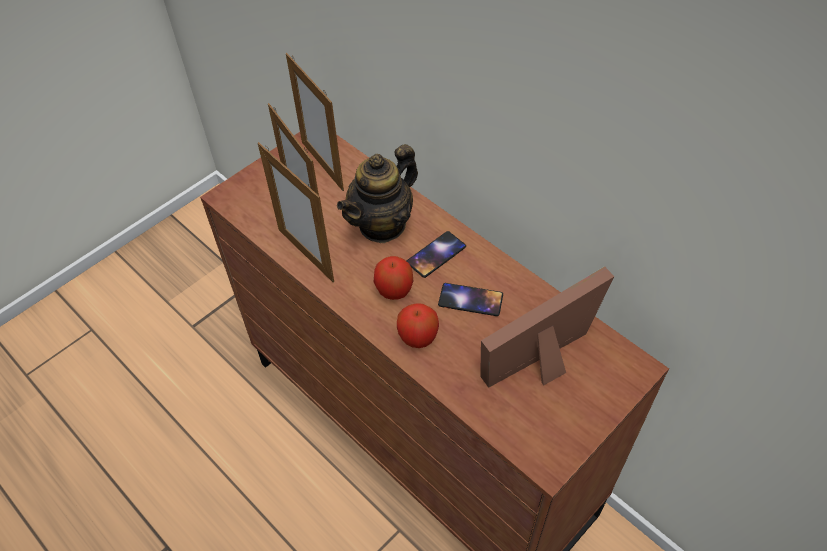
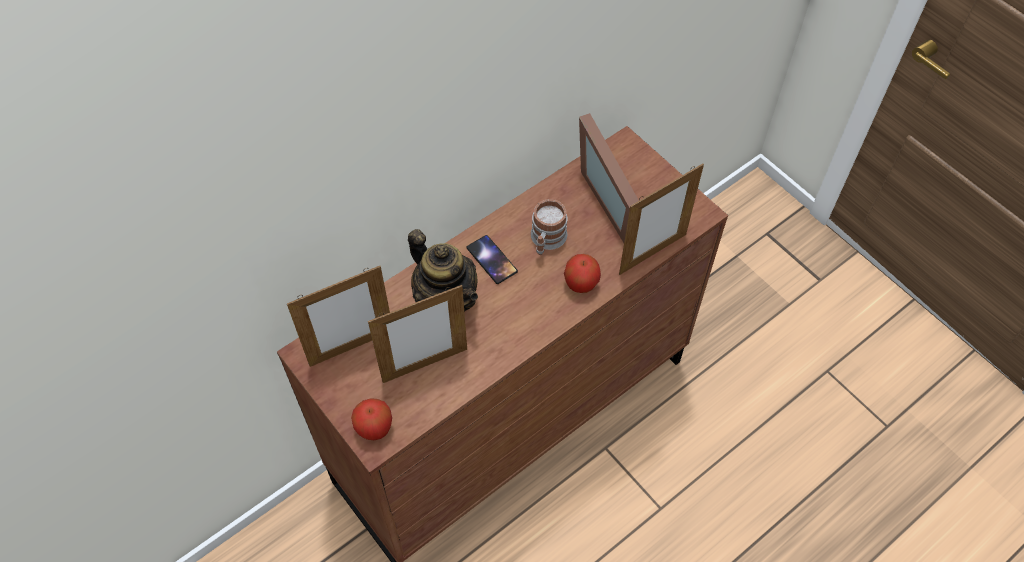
camera: 85 degrees left, 5 degrees up
(306, 255) = (473, 367): picture frame -> picture frame (652, 254)
(394, 290) = (527, 296): apple -> apple (374, 428)
(470, 299) = (546, 240): phone -> mug

